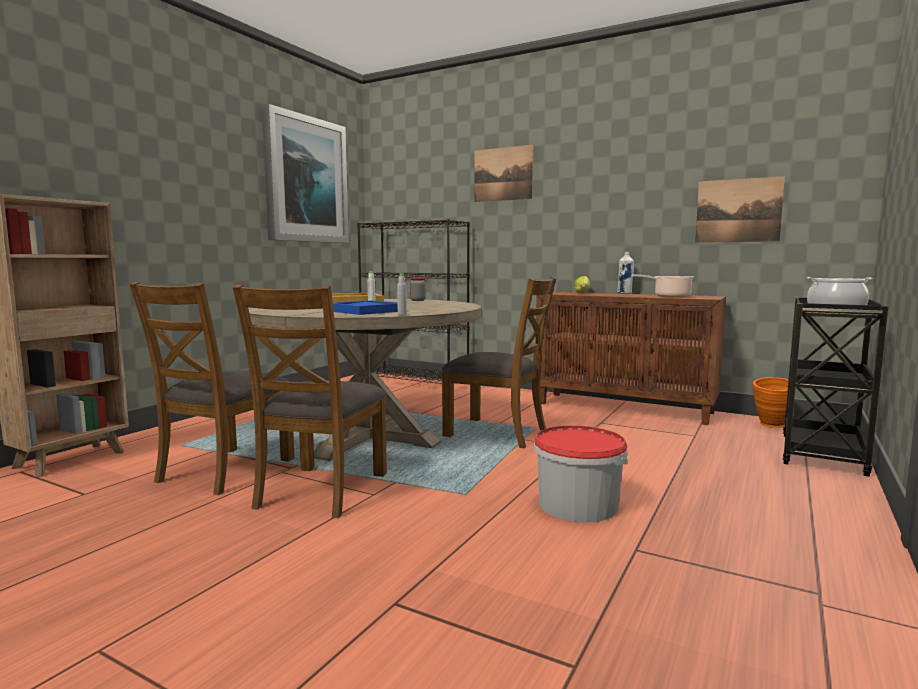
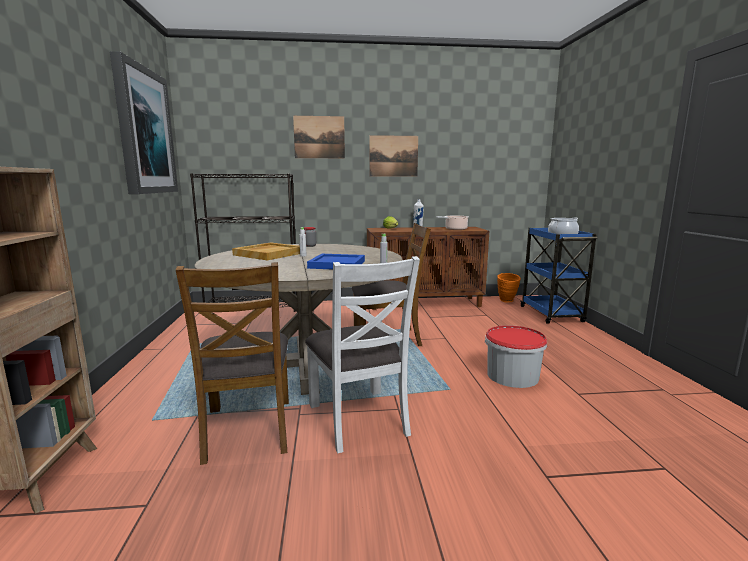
camera: 35 degrees left, 5 degrees up
(321, 490) = (359, 419): brown chair -> white chair
(738, 210) = (481, 173): picture -> picture (393, 156)
(822, 455) = (552, 314): black cart -> blue cart

